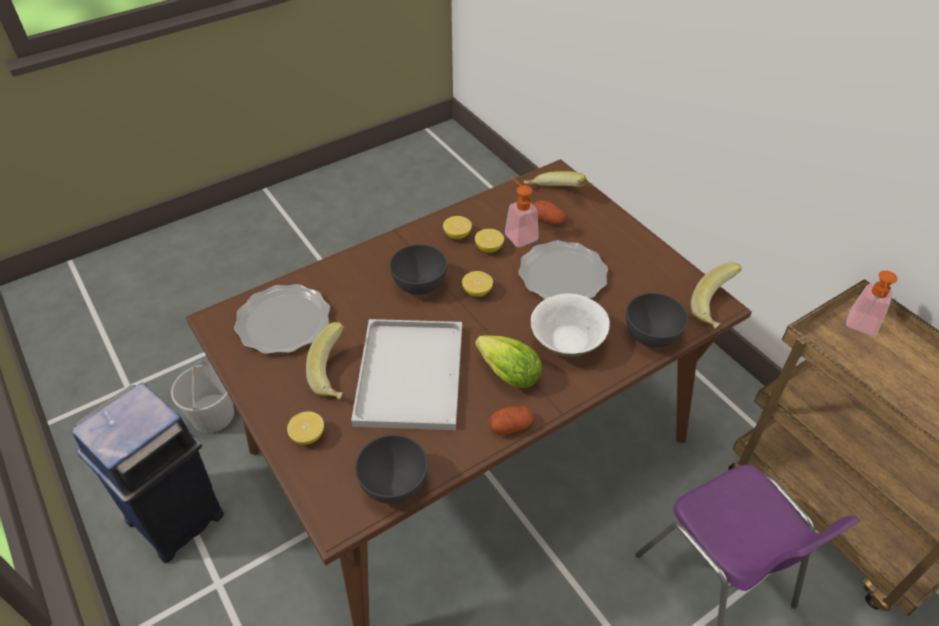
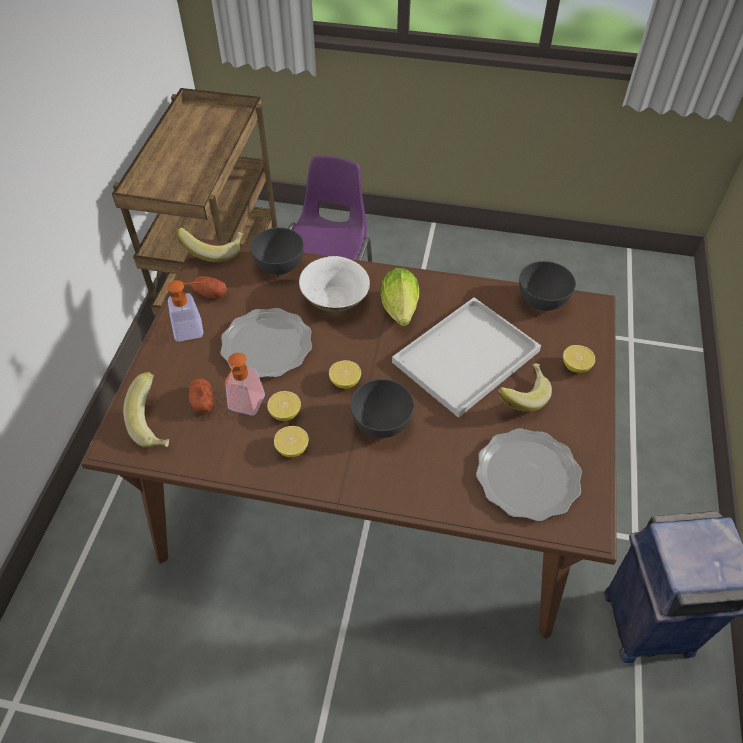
camera: 135 degrees left, 5 degrees up
(212, 414) = (563, 714): white bucket -> none
(511, 426) = (436, 282): potato -> potato (210, 293)
(860, 327) = (158, 191): soap dispenser -> soap dispenser (195, 329)

